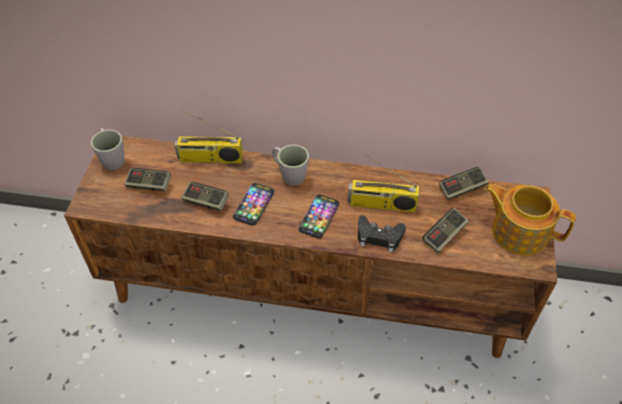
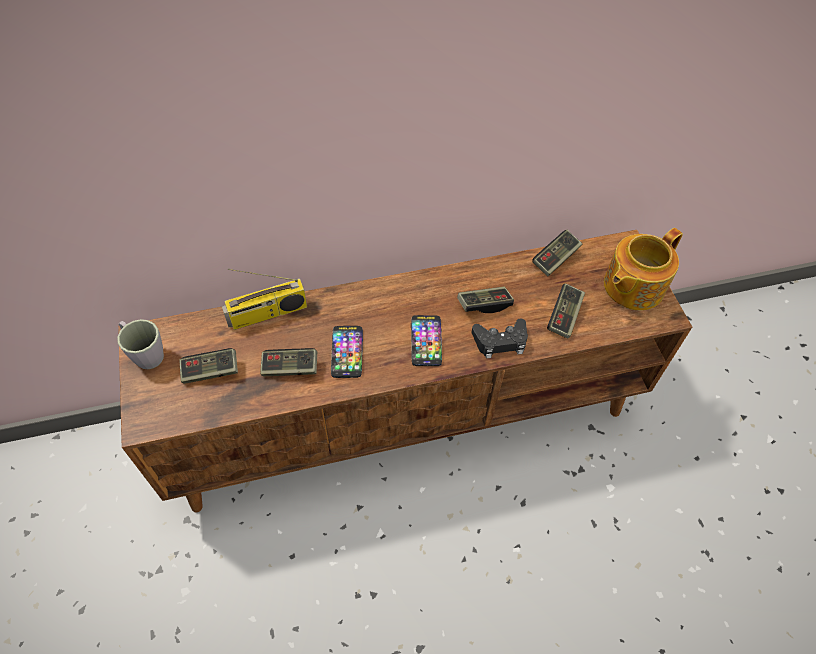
camera: 25 degrees left, 5 degrees up
(289, 174) = (368, 303): grey mug -> none
(381, 205) = (484, 304): radio -> game controller
(518, 231) = (632, 286): teapot -> teapot turned 45 degrees counterclockwise

